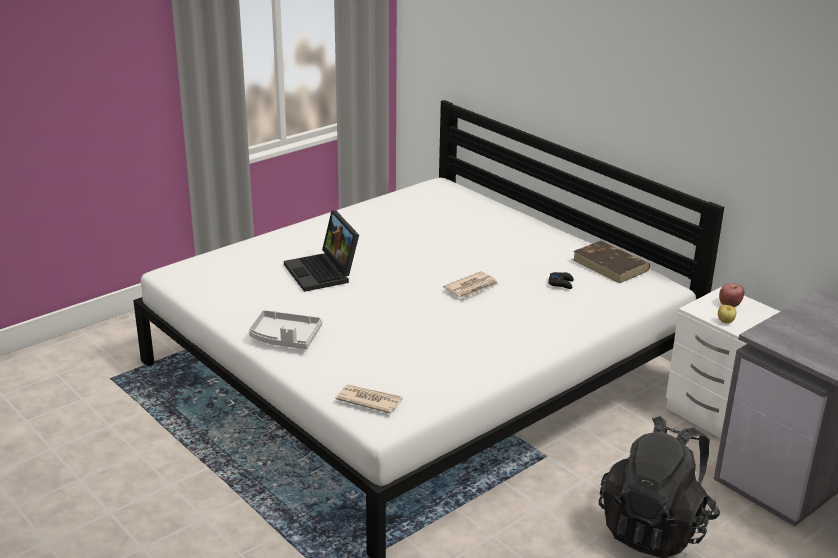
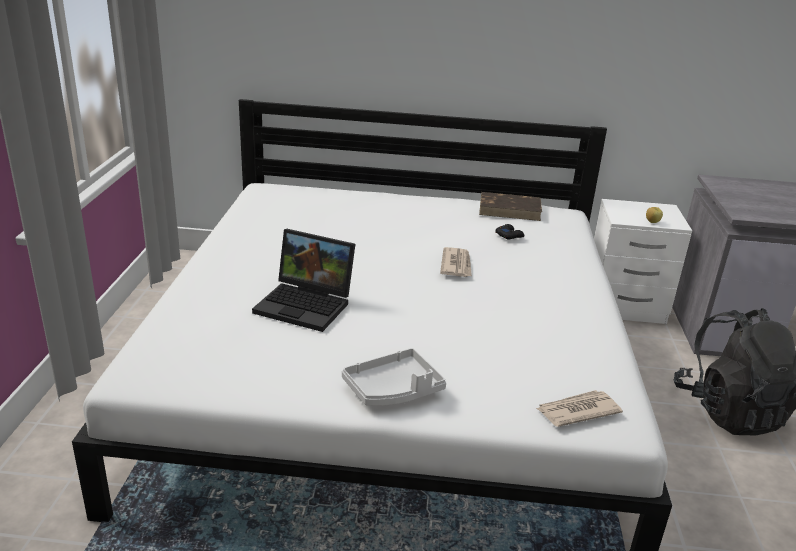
camera: 45 degrees left, 0 degrees up
(729, 304) = (630, 209): apple -> none

